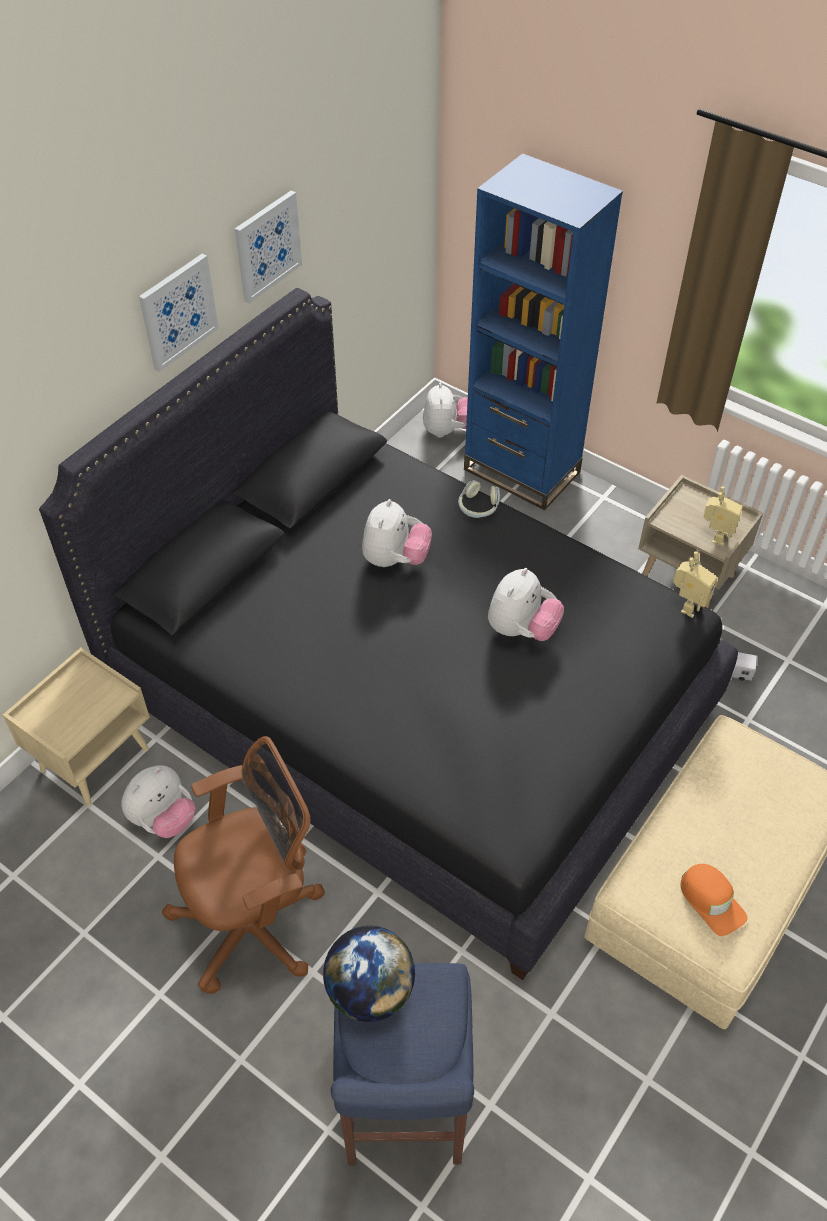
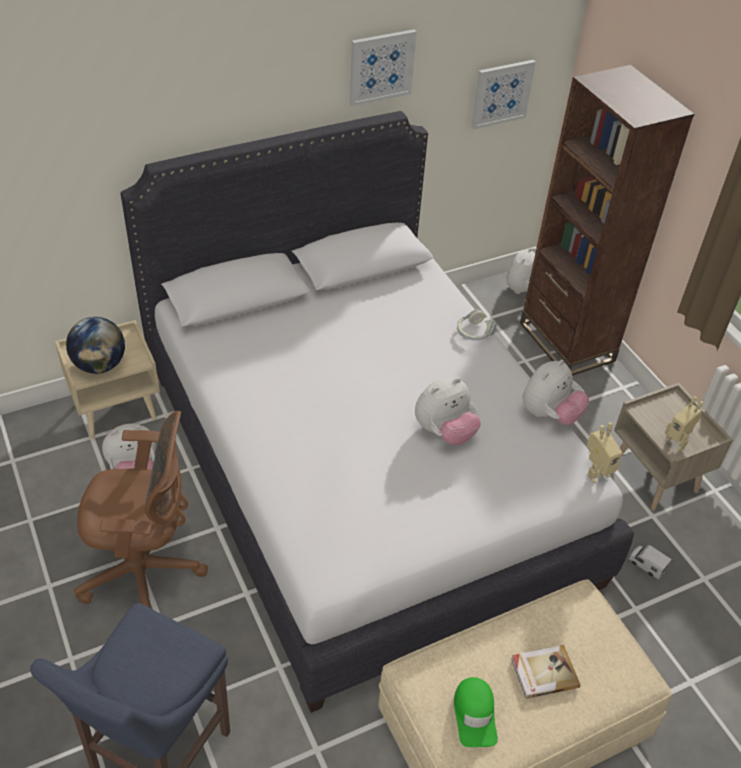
camera: 25 degrees right, 5 degrees down
(178, 312) = (283, 88): picture -> picture (501, 93)
(370, 990) = (141, 628): globe -> globe (100, 365)
(395, 559) = (382, 343): plush toy -> plush toy (549, 414)
(411, 706) = (362, 474): black bed -> white bed
(521, 471) = (566, 342): blue bookcase -> brown bookcase
(711, 901) = (475, 715): orange cap -> green cap
(715, 536) = (677, 441): toy robot -> toy robot turned 90 degrees clockwise
(744, 827) = (543, 672): none -> book

